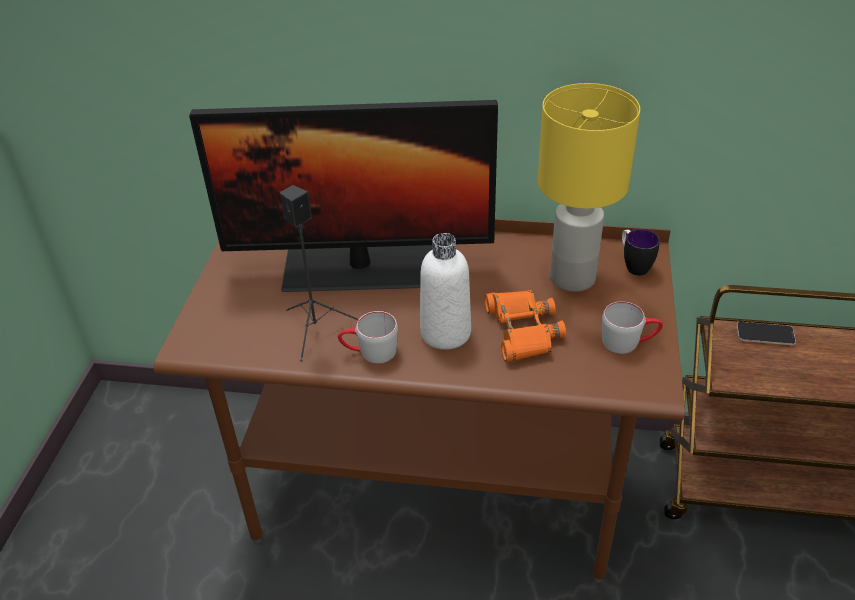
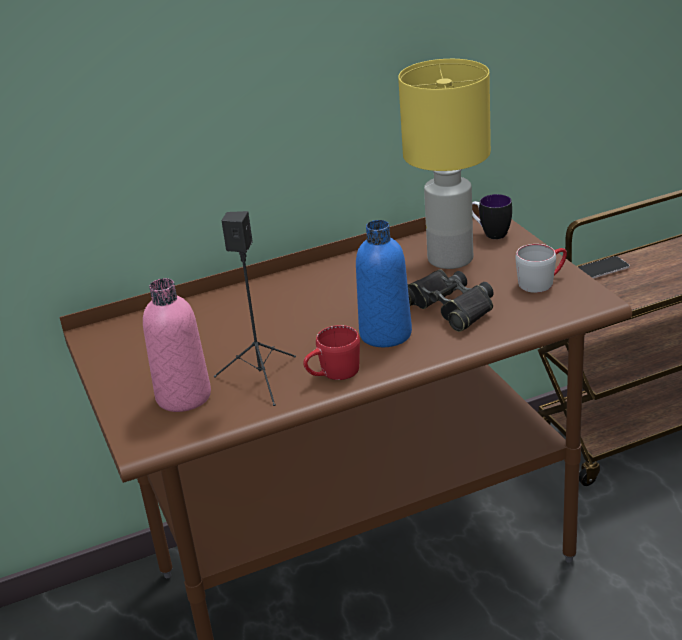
camera: 30 degrees left, 10 degrees down
(250, 318) = (183, 396): none -> pink bottle
(360, 267) = (250, 321): monitor -> none
(369, 352) = (333, 373): grey mug -> red mug
(445, 333) = (385, 334): white bottle -> blue bottle
(522, 330) = (449, 307): orange binoculars -> black binoculars

